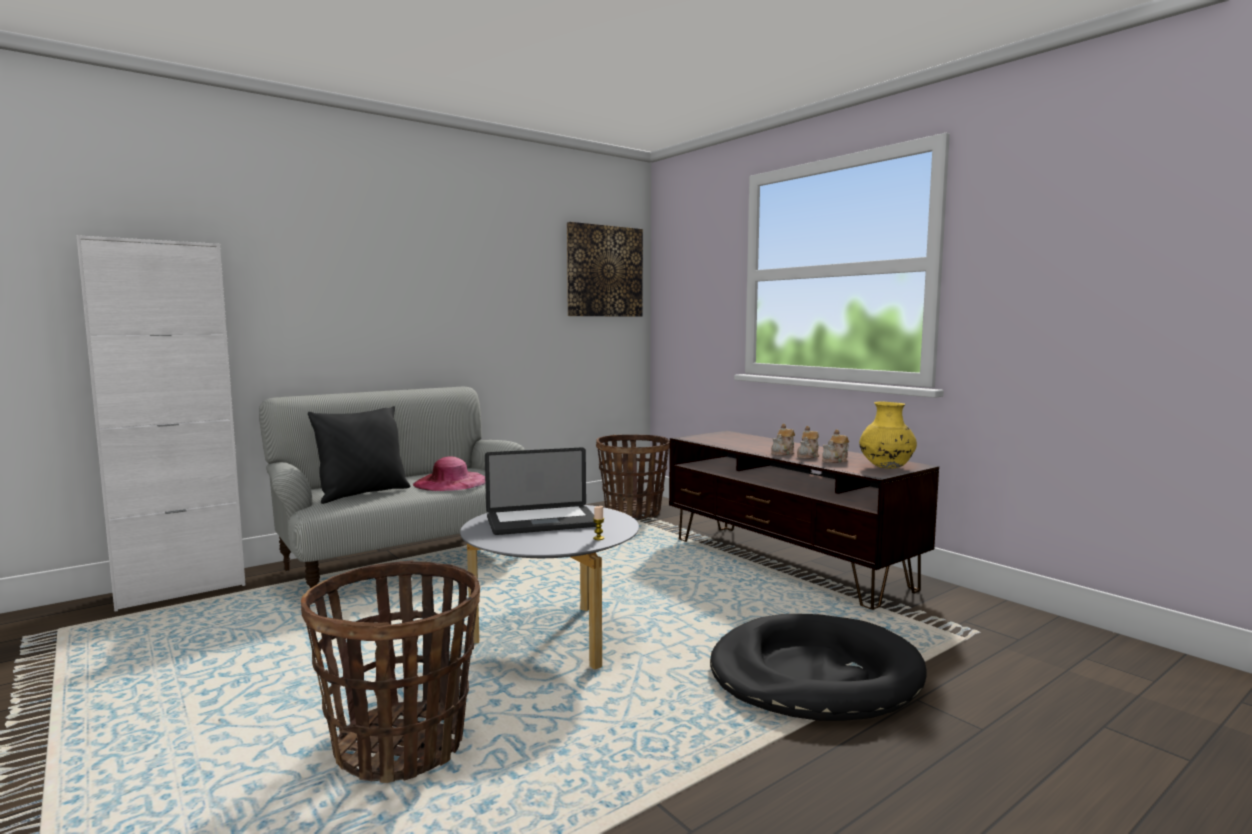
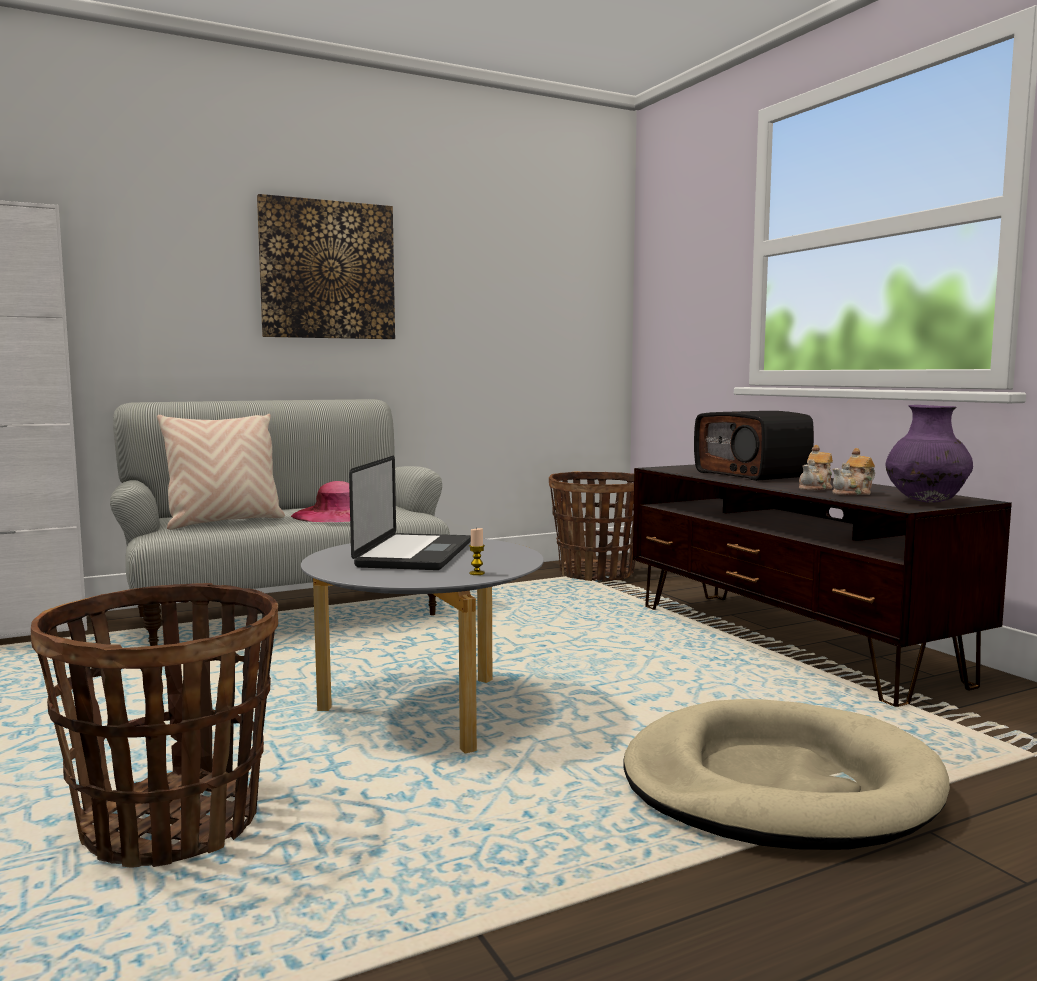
camera: 10 degrees right, 0 degrees up
(363, 494) = (224, 522): black pillow -> beige pillow
(542, 522) = (415, 554): laptop -> laptop turned 75 degrees counterclockwise
(604, 271) = (568, 255): picture -> picture (327, 270)
(757, 443) = (753, 474): none -> radio
(783, 453) = (781, 484): teapot -> none
(814, 675) = (778, 785): black dog bed -> beige dog bed
(886, 468) = (926, 501): yellow vase -> purple vase

